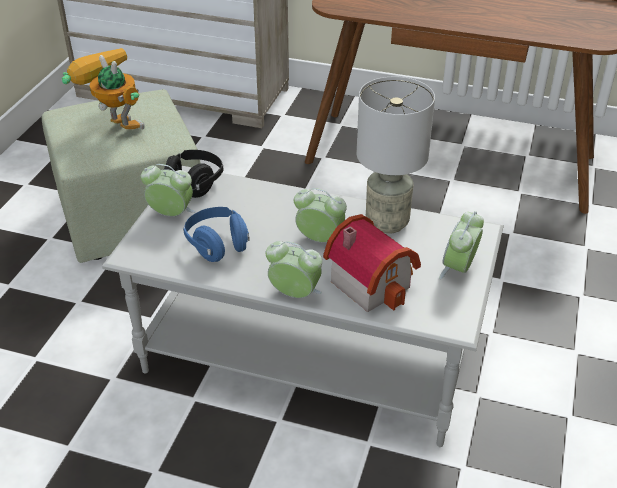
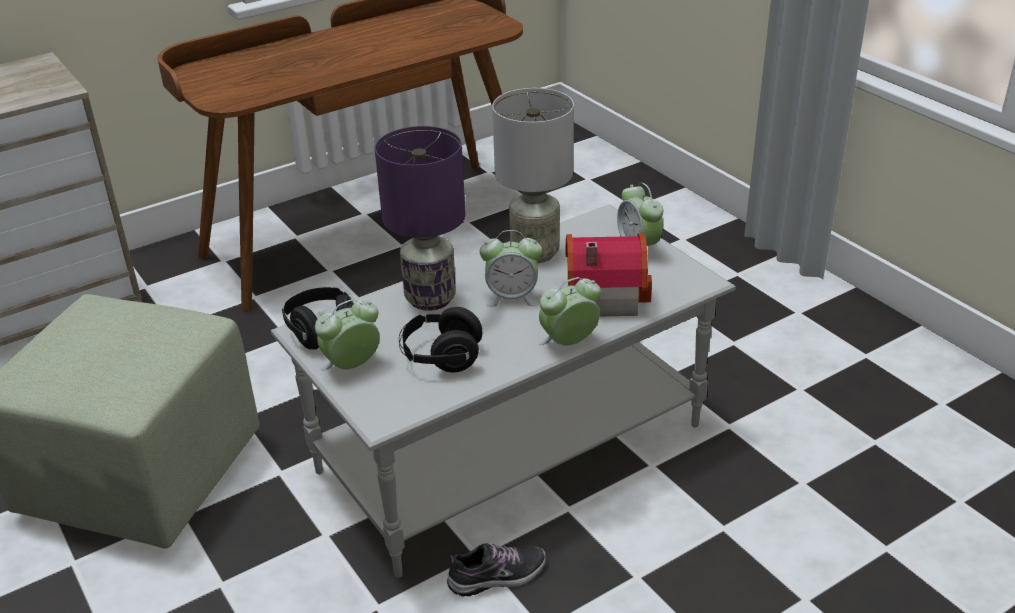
camera: 50 degrees left, 5 degrees down
(113, 125) = (104, 351): toy robot -> none
(184, 420) = (497, 576): none -> shoe
(217, 245) = (441, 357): blue headphones -> black headphones
(276, 206) = (429, 299): none -> purple table lamp
(320, 240) = (512, 297): alarm clock -> alarm clock turned 150 degrees counterclockwise

